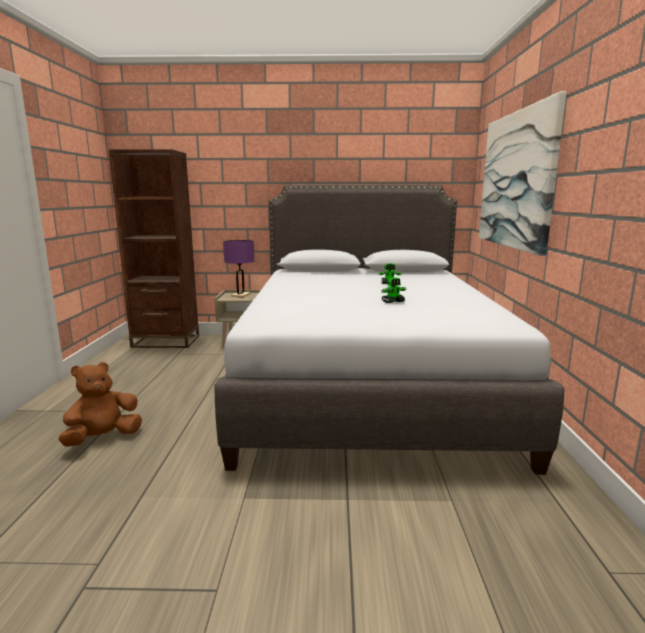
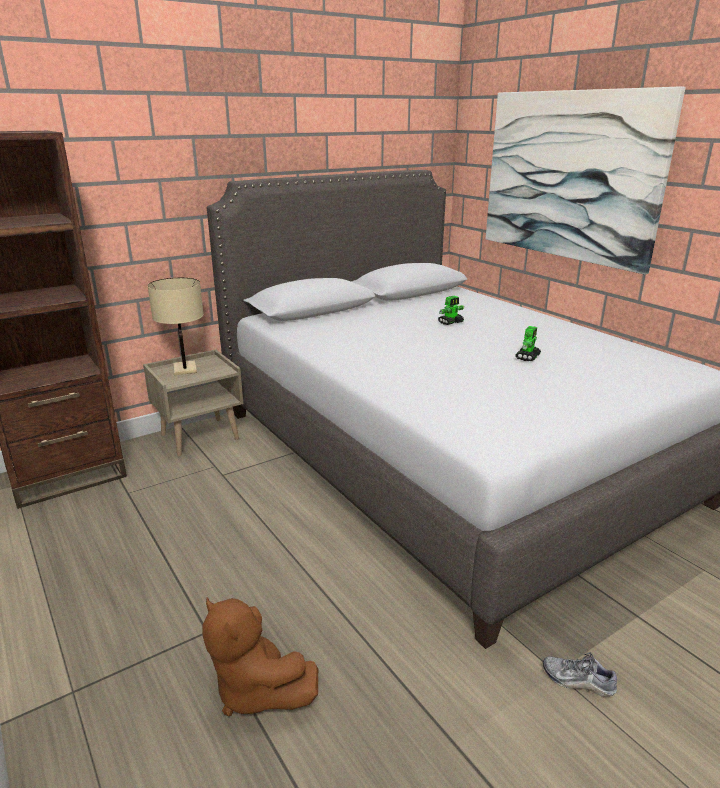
camera: 35 degrees left, 10 degrees up
(103, 438) = (256, 689): brown plush toy -> brown plush toy turned 60 degrees counterclockwise
(240, 295) = (185, 369): purple table lamp -> beige table lamp
(248, 507) = (578, 681): none -> shoe

